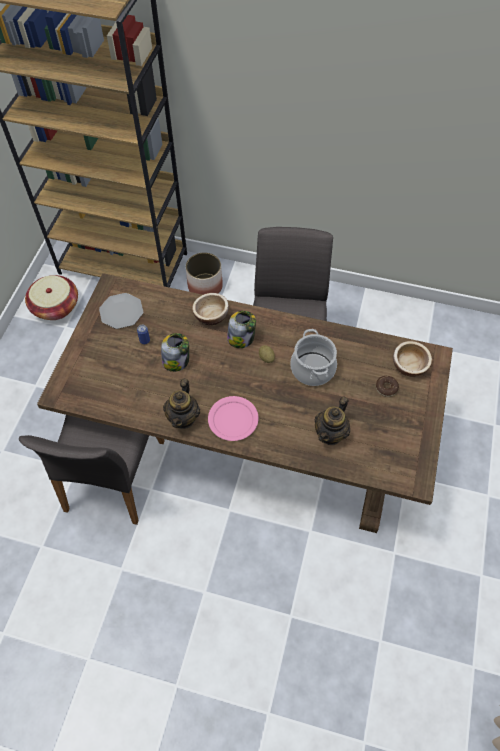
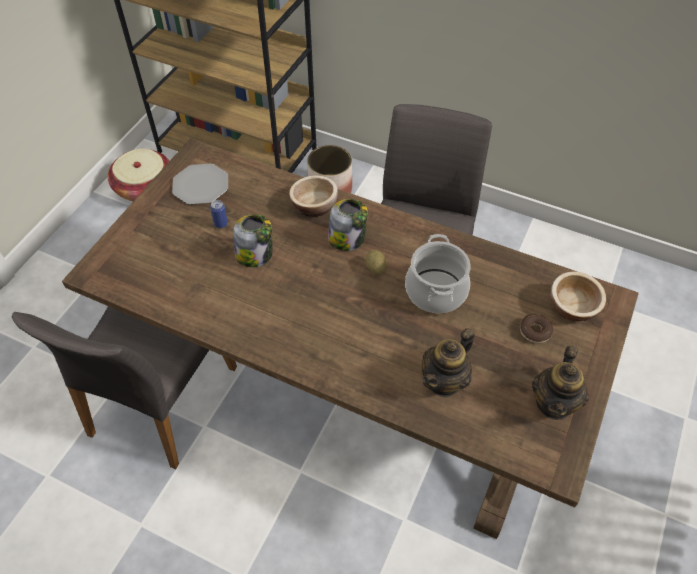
camera: 10 degrees right, 5 degrees down
(183, 417) = (246, 327): teapot -> teapot (554, 403)
(232, 419) = (312, 340): pink plate -> none

